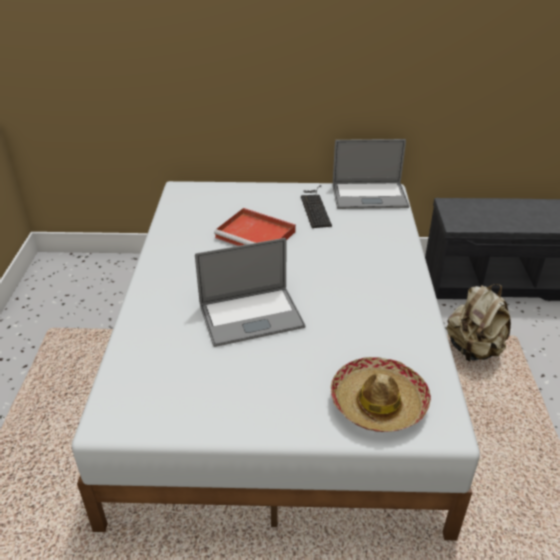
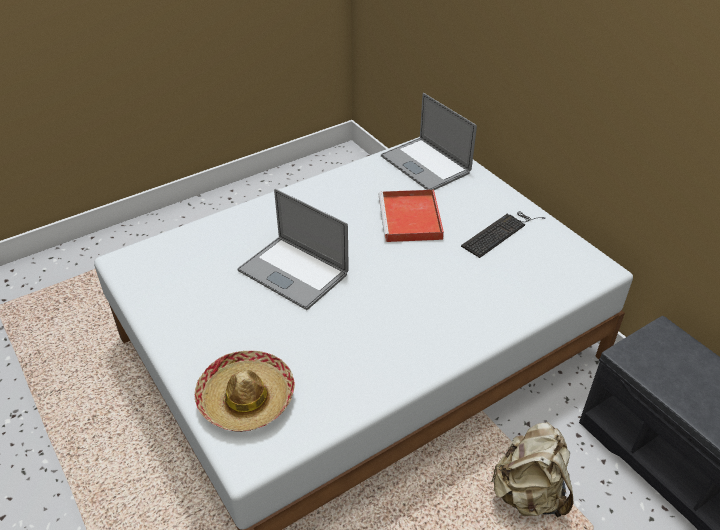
camera: 55 degrees right, 5 degrees up
(369, 196) = (570, 259): laptop -> laptop (425, 164)

